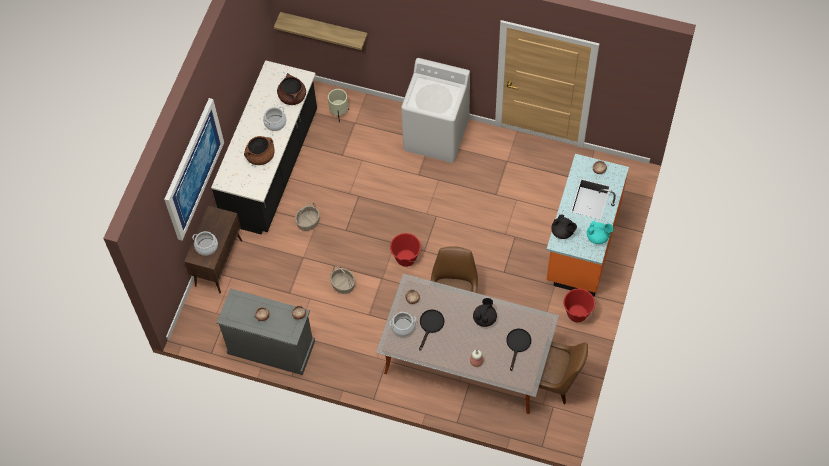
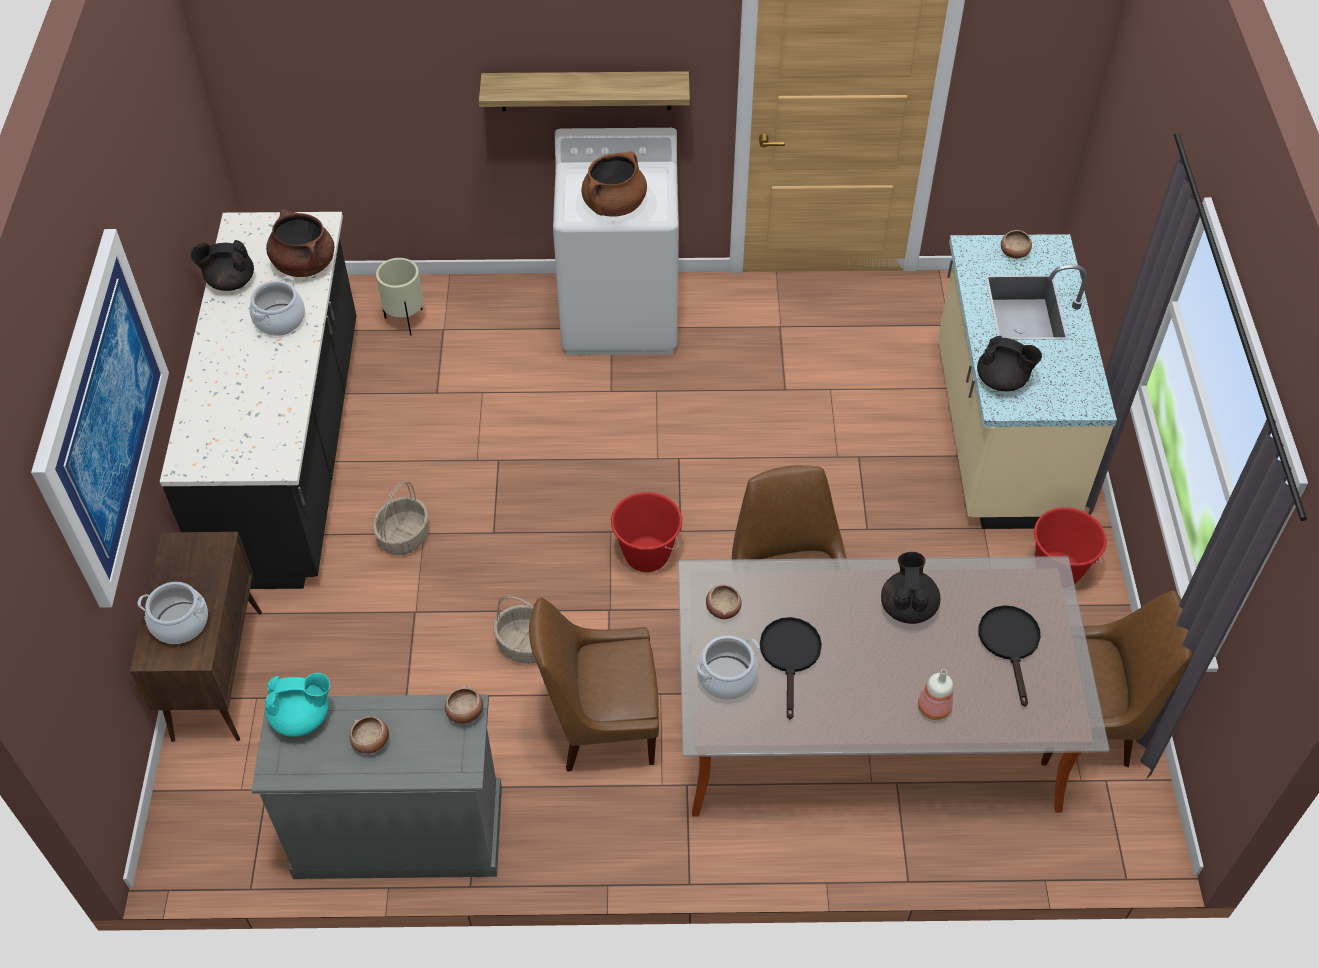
camera: 20 degrees left, 10 degrees down
(259, 98) = (230, 281): none -> black teapot
(260, 156) = (264, 392): brown cooking pot -> brown cooking pot (614, 205)
(324, 28) = (339, 112): shelf -> shelf (585, 90)
(361, 327) = (601, 725): none -> brown chair
(582, 243) = (999, 435): orange counter -> beige counter
(598, 237) = (1080, 372): turquoise teapot -> turquoise teapot (302, 717)

